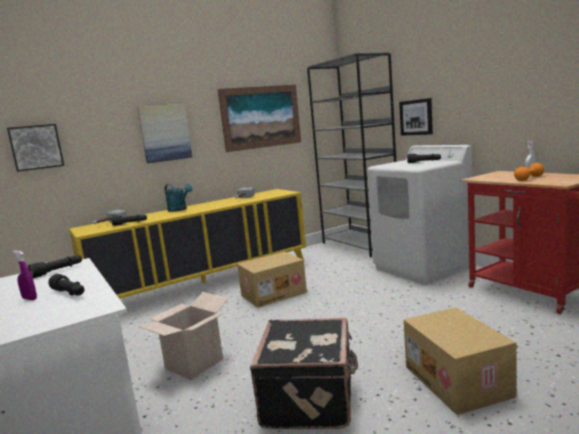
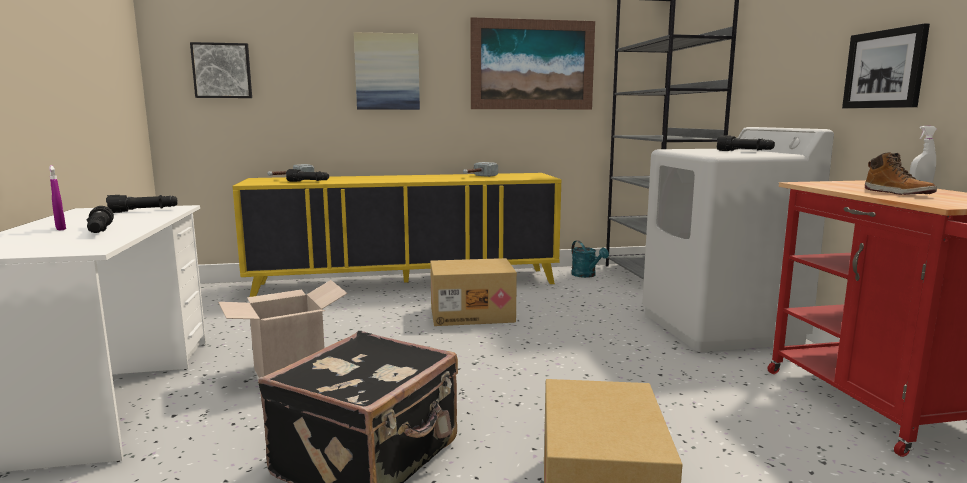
camera: 20 degrees right, 0 degrees up
(179, 210) = (386, 177): turquoise watering can -> turquoise watering can (586, 275)
(416, 117) = (763, 80): picture -> picture (885, 69)
(529, 178) = (898, 193): orange dumbbell -> boot

